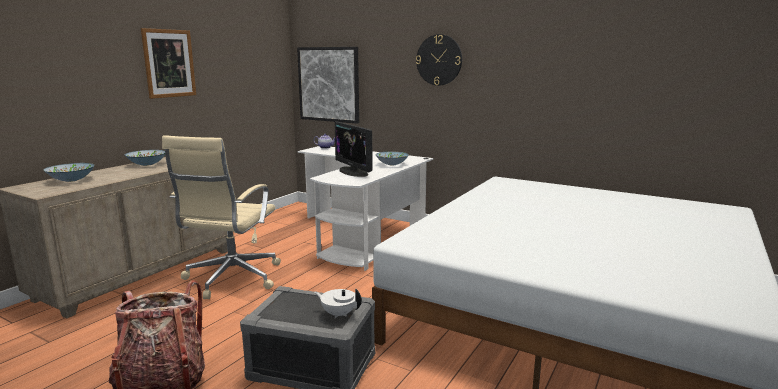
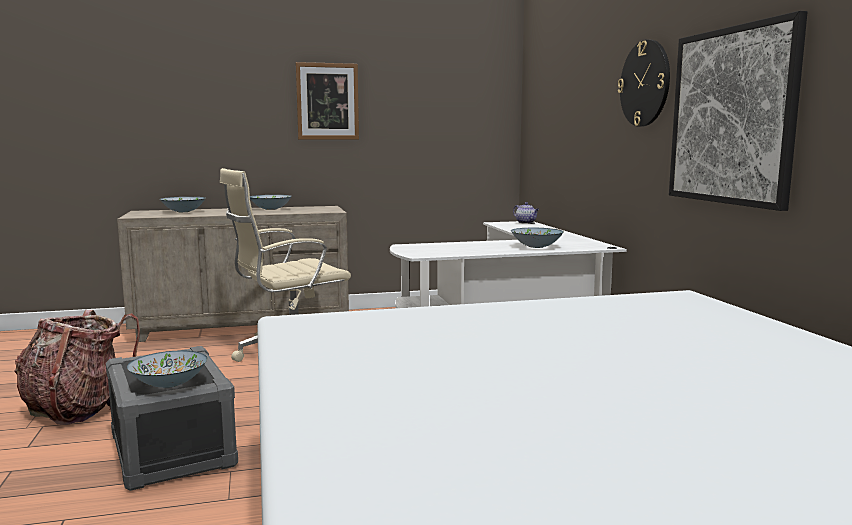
camera: 45 degrees right, 5 degrees down
(328, 84) = (545, 133): picture -> picture (731, 116)
(338, 314) = (169, 384): white teapot -> bowl
(353, 172) = (459, 246): monitor -> none

